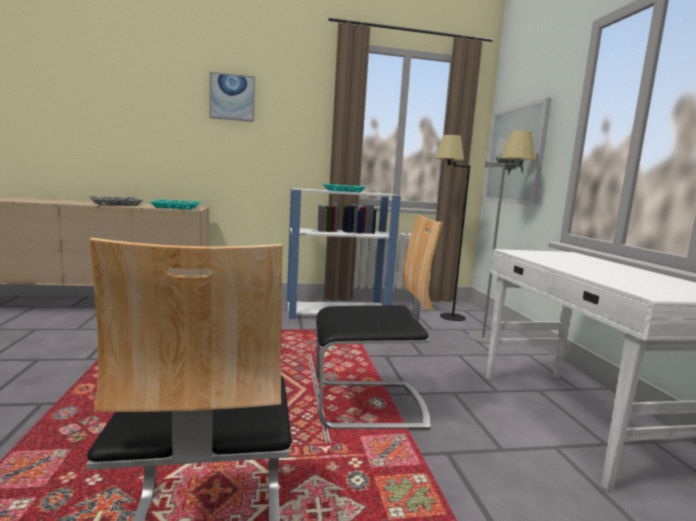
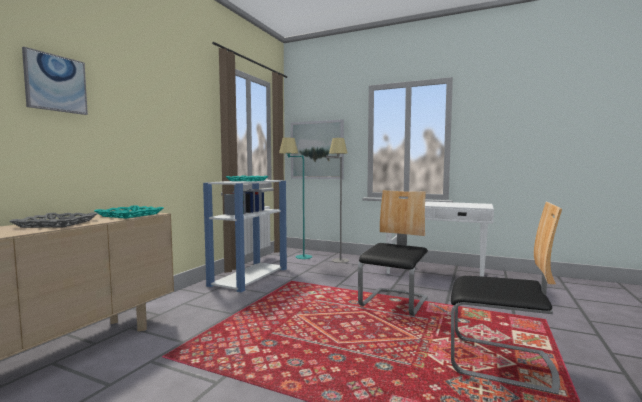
camera: 55 degrees left, 5 degrees down
(232, 97) = (141, 98): picture -> picture (56, 83)
(441, 314) = (296, 257): black floor lamp -> turquoise floor lamp

